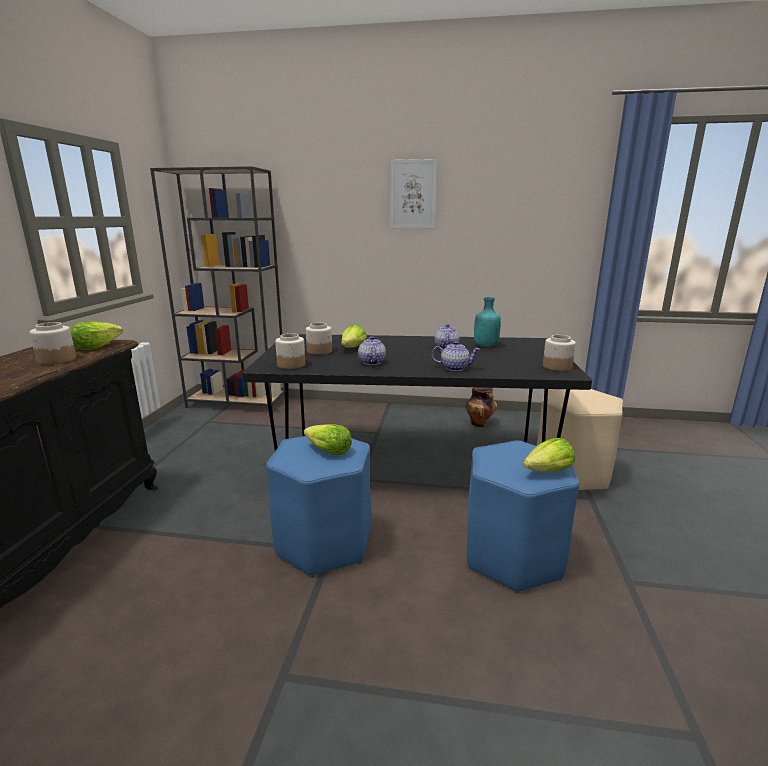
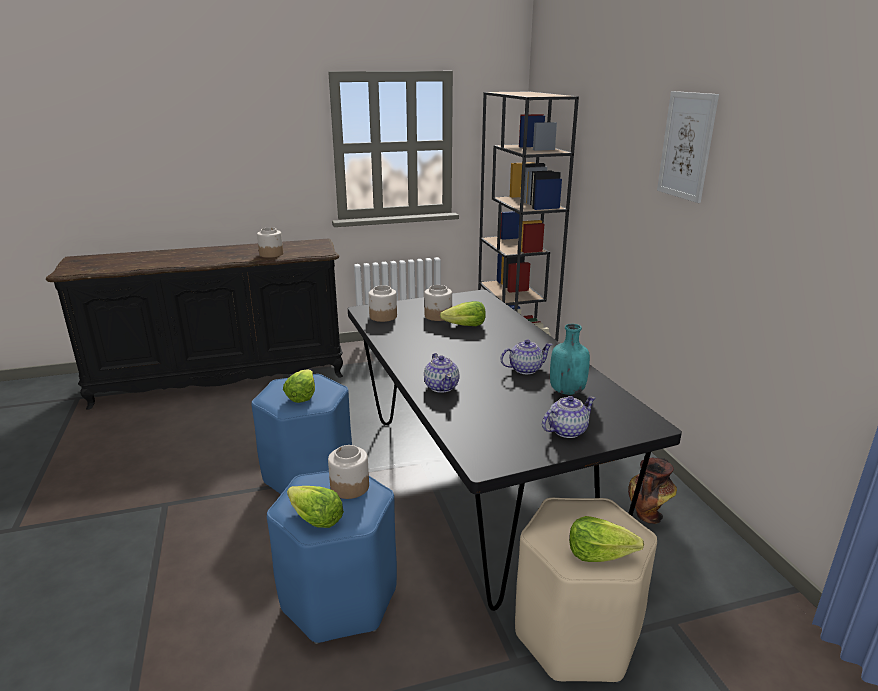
camera: 65 degrees right, 5 degrees up
(96, 347) = (308, 252): lettuce -> lettuce (599, 554)
(371, 362) = (422, 344): teapot -> teapot (566, 431)
(557, 367) = (513, 451): jar -> jar (349, 487)

